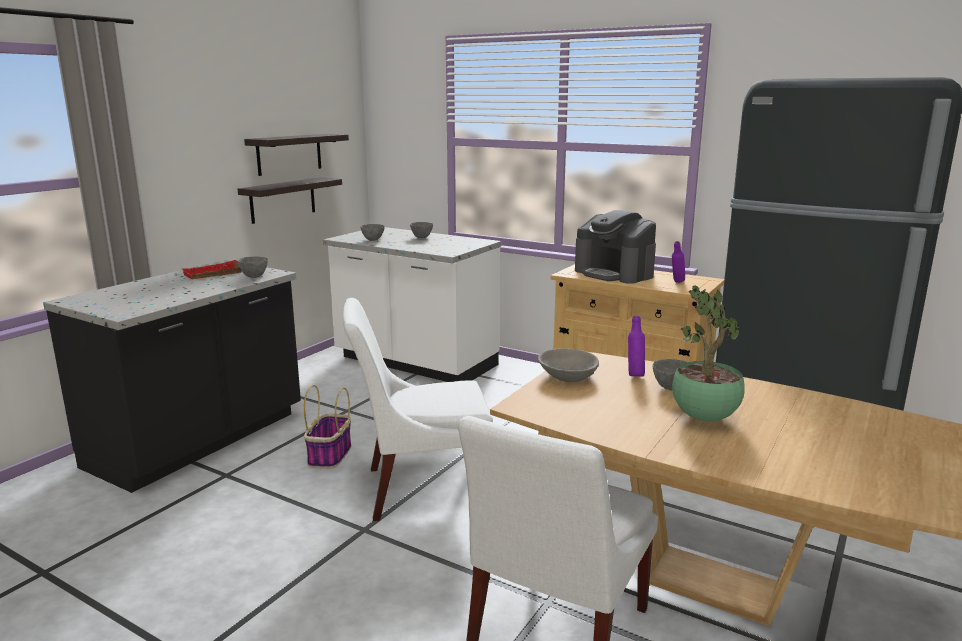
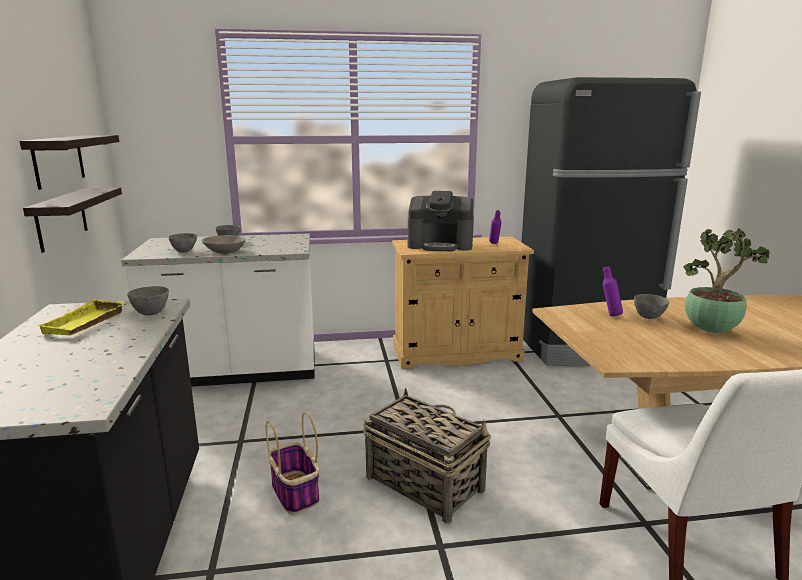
camera: 40 degrees left, 0 degrees up
(213, 274) = (86, 323): red tray -> yellow tray
(420, 488) = (423, 483): white chair -> basket
(567, 376) = (580, 329): grey bowl -> grey bowl (224, 251)

